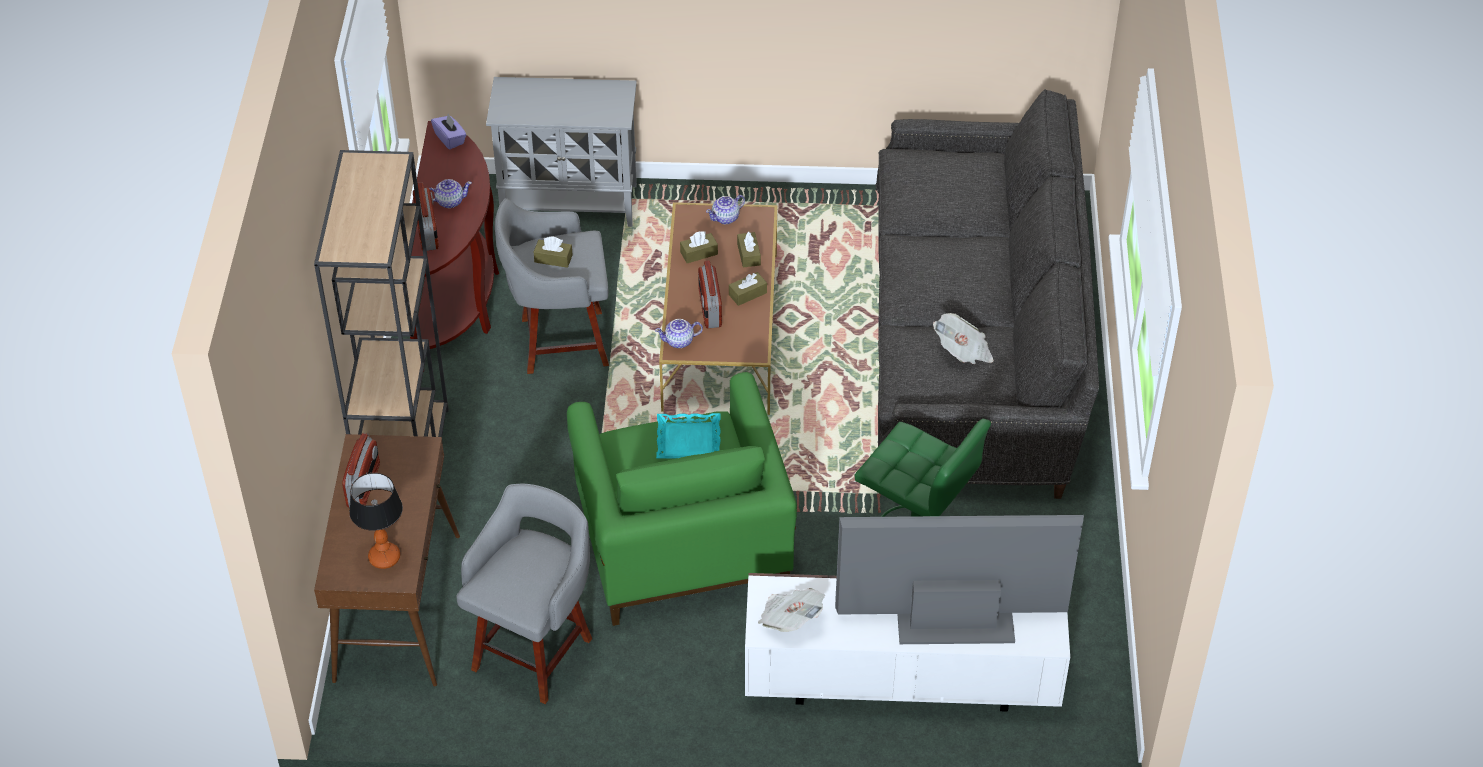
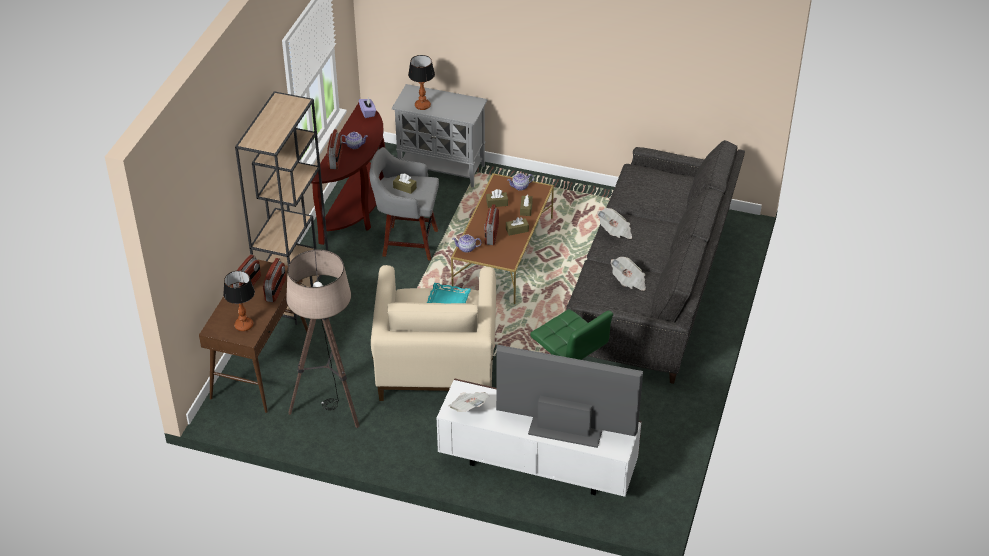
camera: 15 degrees right, 5 degrees down
(414, 484) = (276, 290): none -> radio
(535, 650) = (330, 405): grey stool -> floor lamp
(536, 111) = (423, 105): none -> table lamp
(681, 544) = (436, 364): green armchair -> beige armchair
(911, 270) = (615, 231): none -> newspaper

